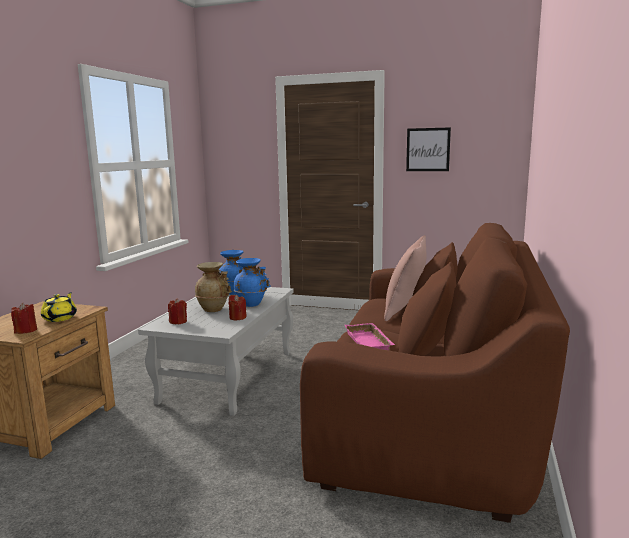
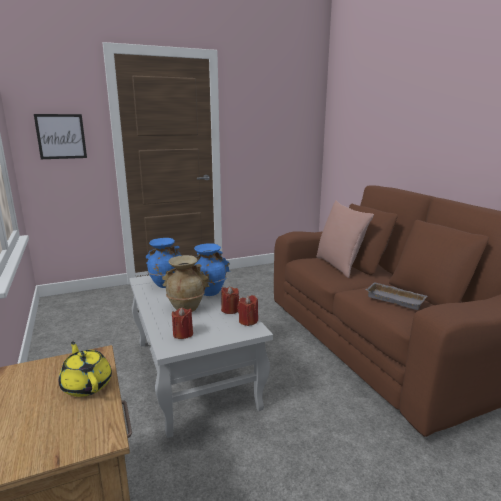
camera: 40 degrees left, 5 degrees up
(26, 330) = (81, 425): red candle -> red candle (248, 321)
(370, 342) = (396, 299): pink tray -> grey tray
(428, 149) = (255, 126): picture -> picture (61, 136)

